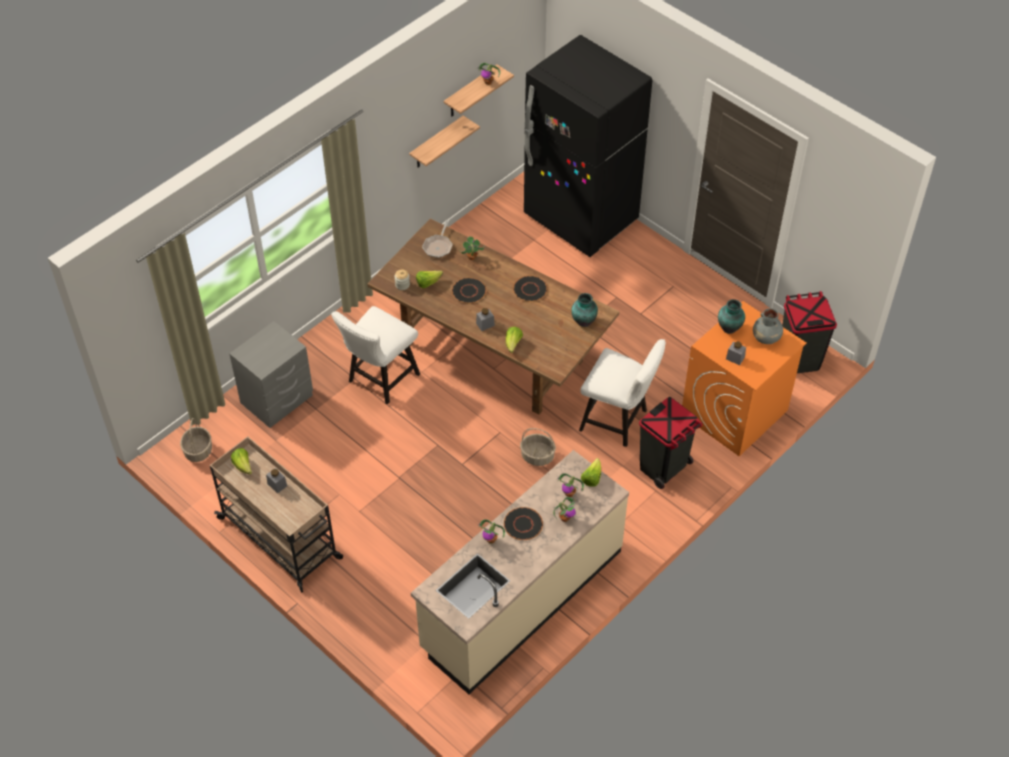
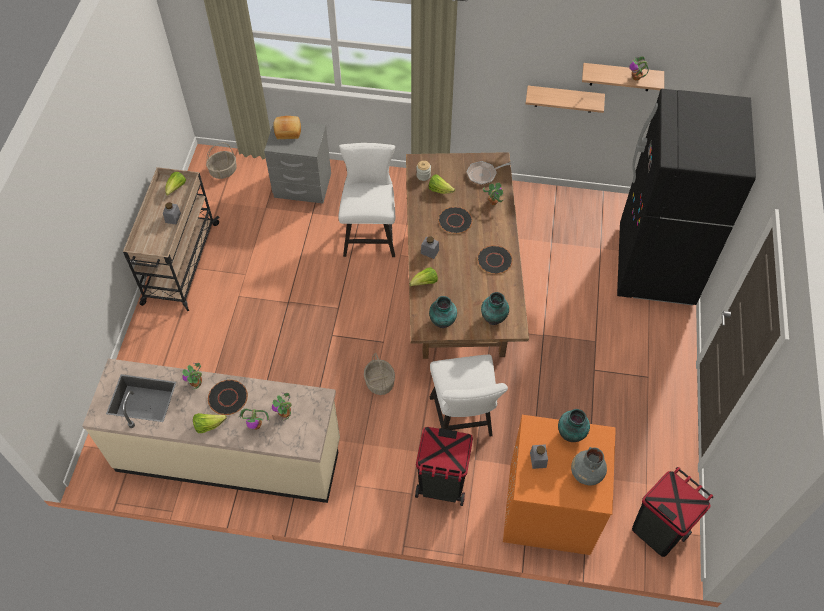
camera: 55 degrees right, 5 degrees up
(254, 351) = (288, 131): none -> bread
(380, 380) = (370, 234): white chair -> white chair turned 90 degrees clockwise
(560, 354) = (442, 322): none -> vase
(592, 478) = (314, 421): lettuce -> lettuce (208, 425)

